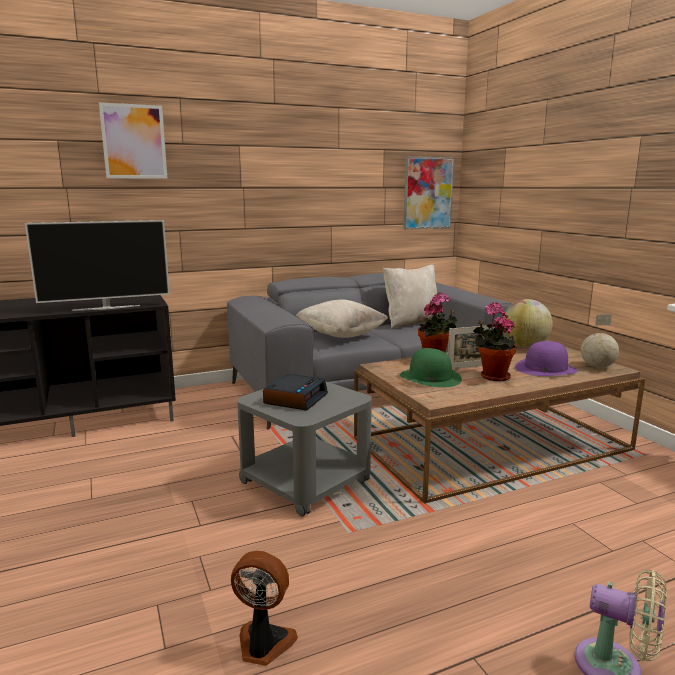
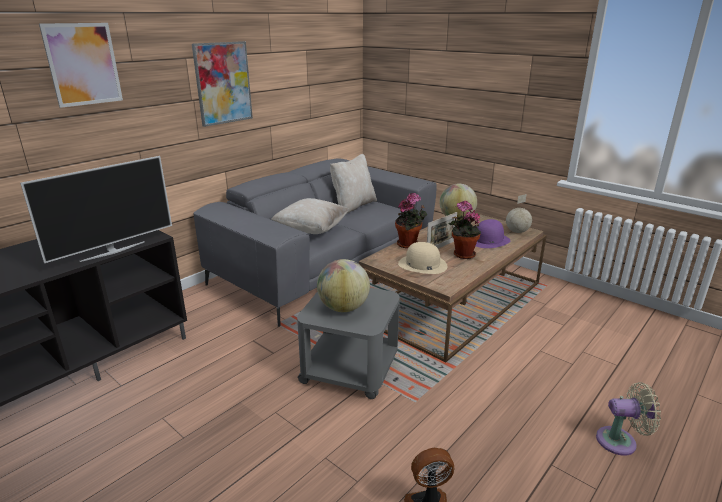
camera: 25 degrees left, 10 degrees up
(295, 398) = (343, 308): alarm clock -> globe
(428, 193) = (341, 86): picture -> picture (223, 83)
(430, 377) = (422, 264): green hat -> beige hat

